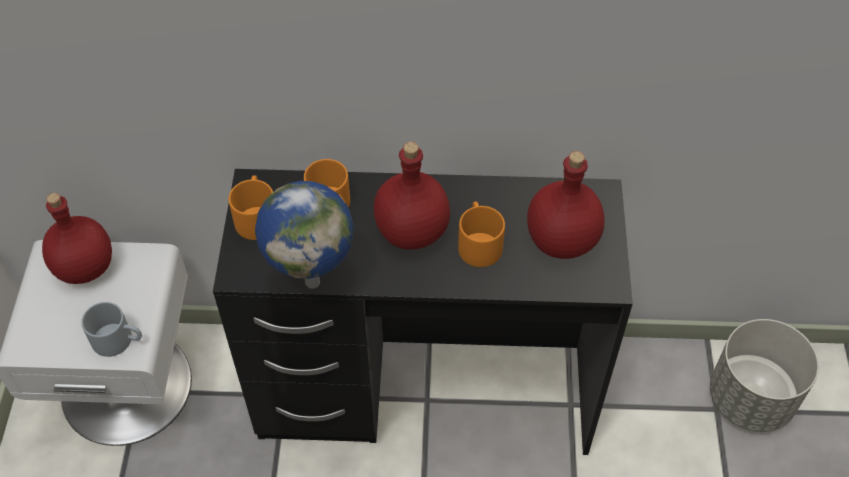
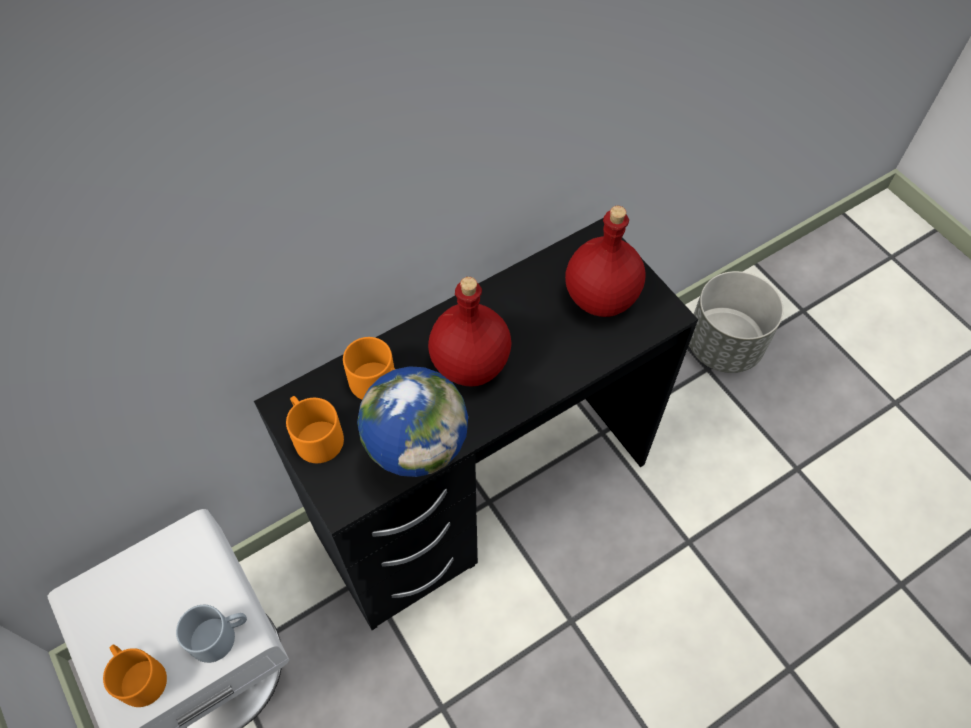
camera: 35 degrees left, 5 degrees up
(84, 267) = (125, 587): red bottle -> none
(477, 242) = (534, 340): orange mug -> orange mug (137, 676)

